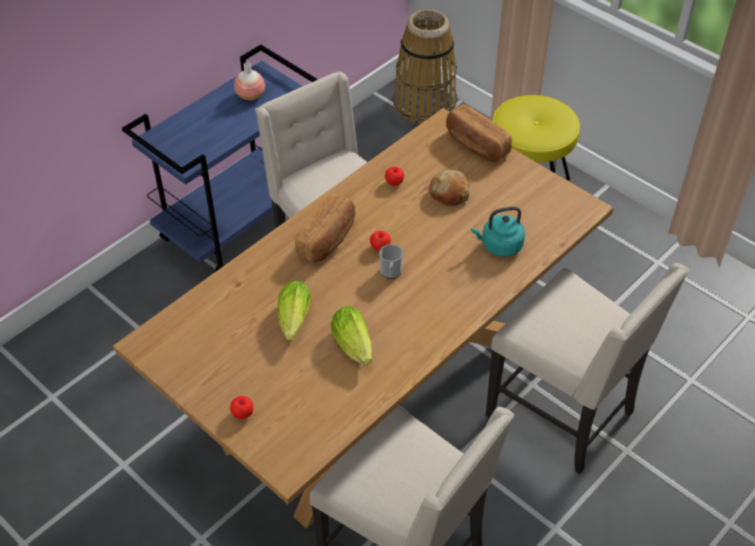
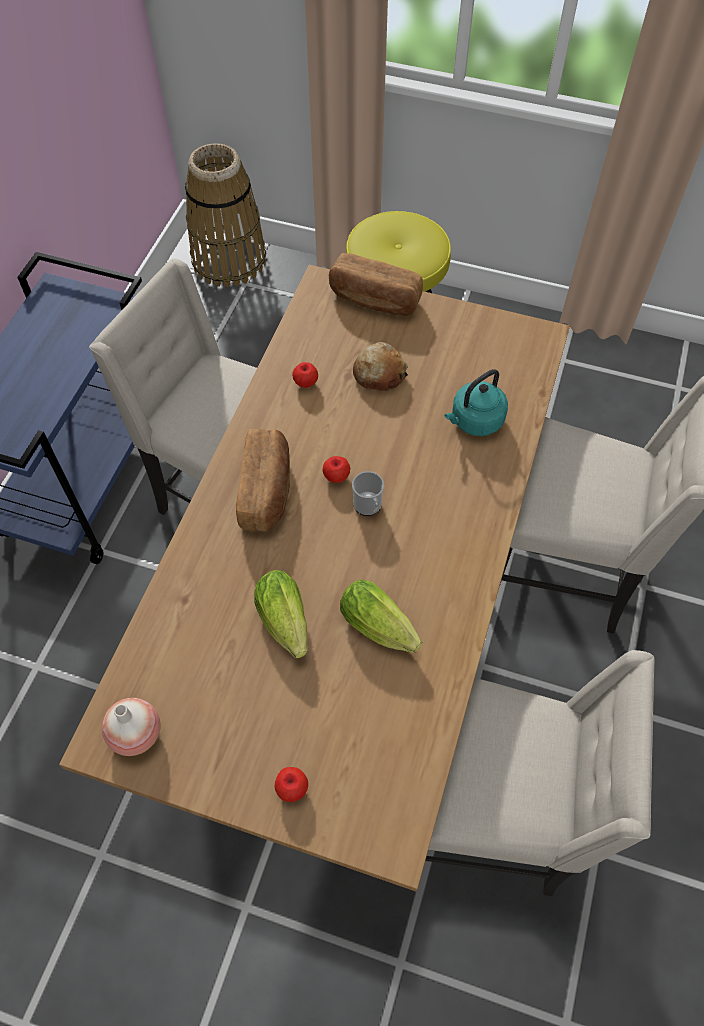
camera: 25 degrees left, 10 degrees up
(250, 95) = (55, 325): vase -> vase (136, 734)

